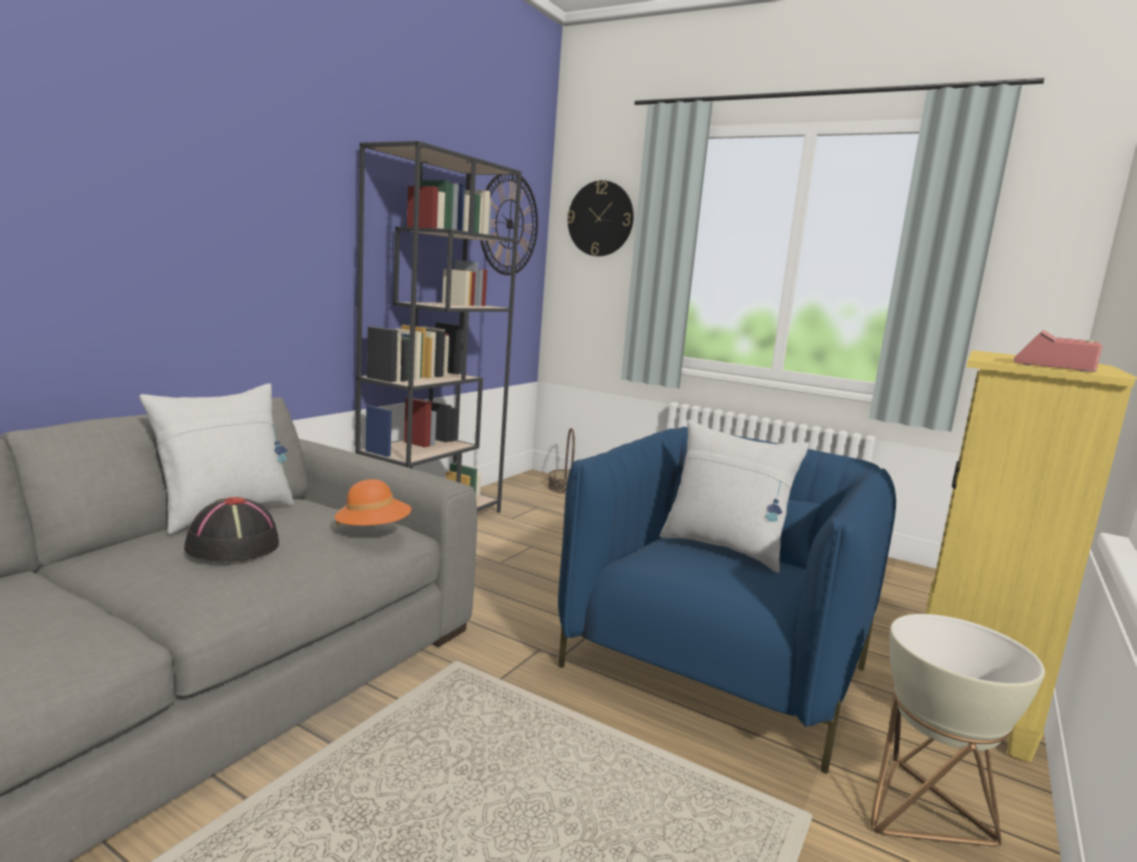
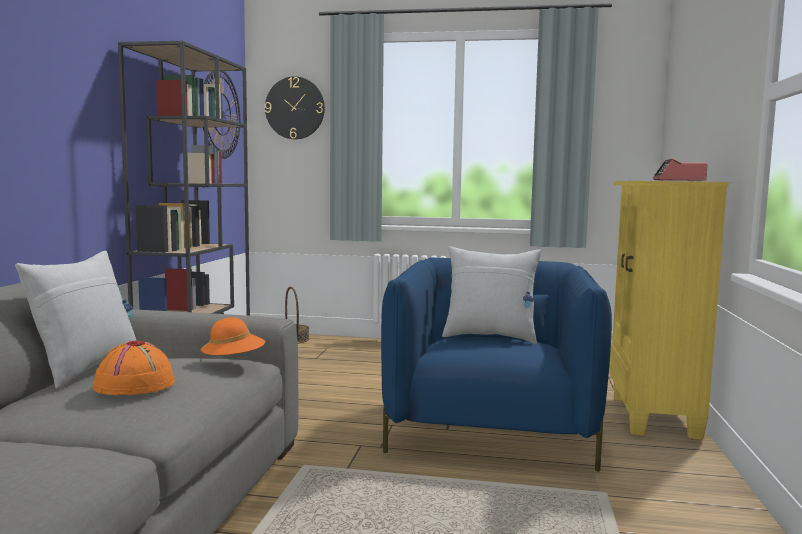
camera: 20 degrees left, 5 degrees down
(232, 546) = (134, 385): black hat -> orange hat
(926, 814) = (666, 477): planter -> none

